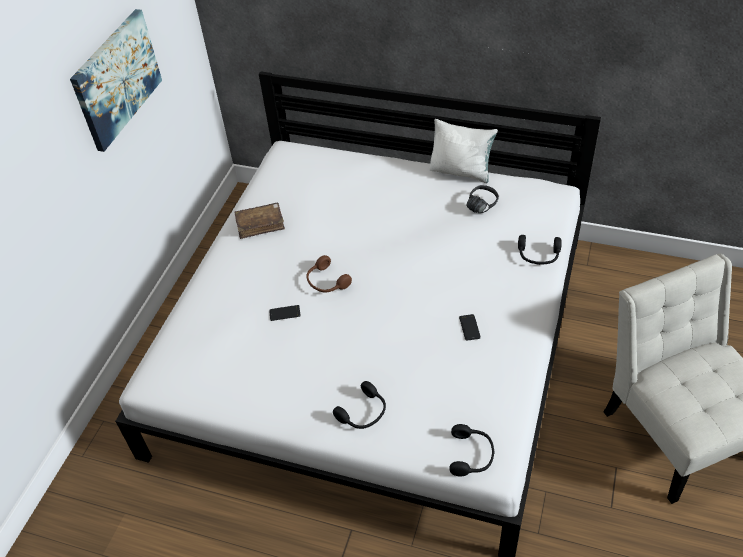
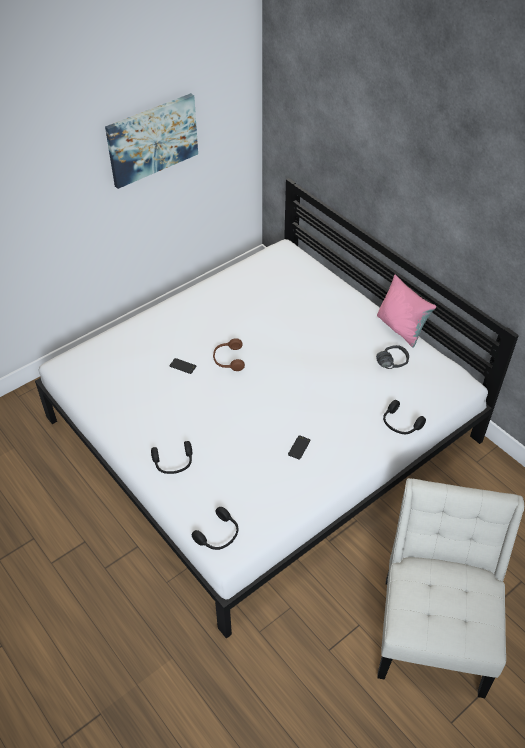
camera: 30 degrees right, 0 degrees up
(260, 224) = (220, 295): brown book -> none
(461, 171) = (401, 328): white pillow -> pink pillow

